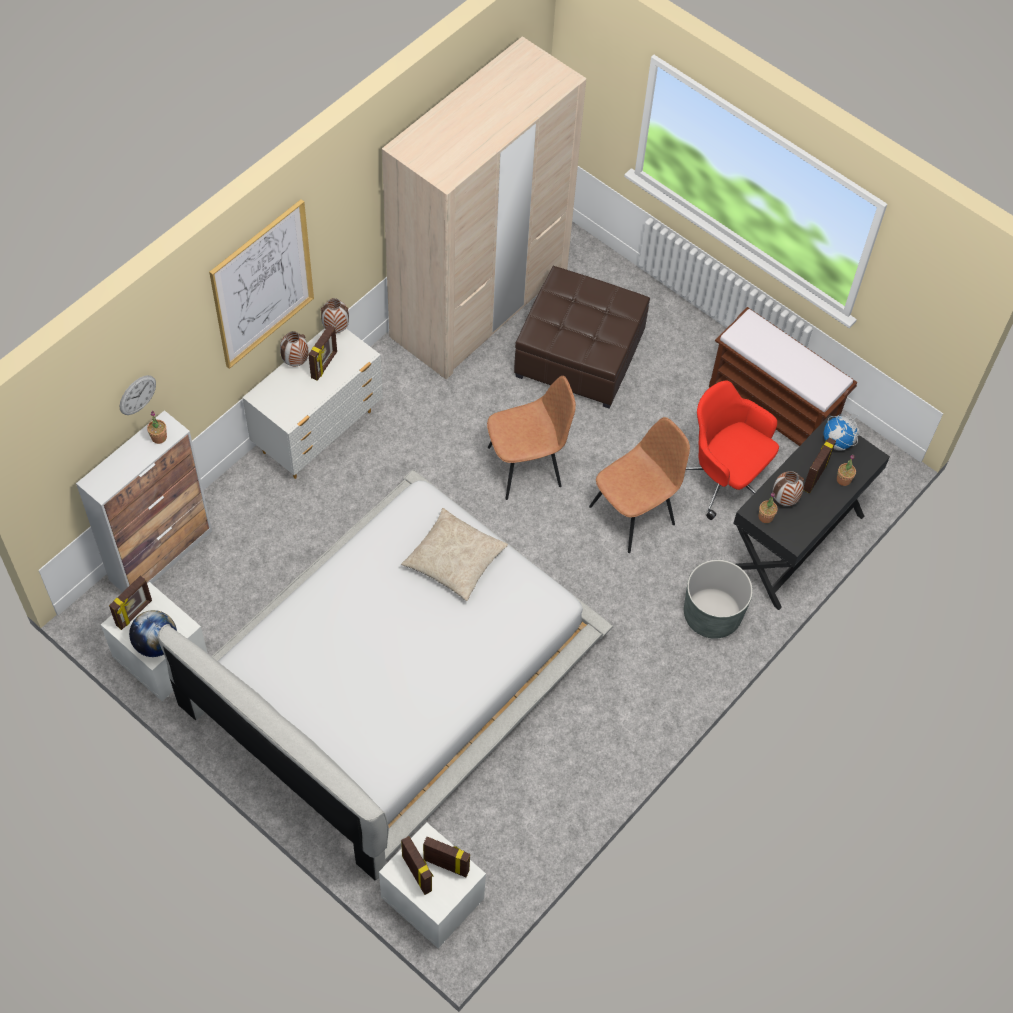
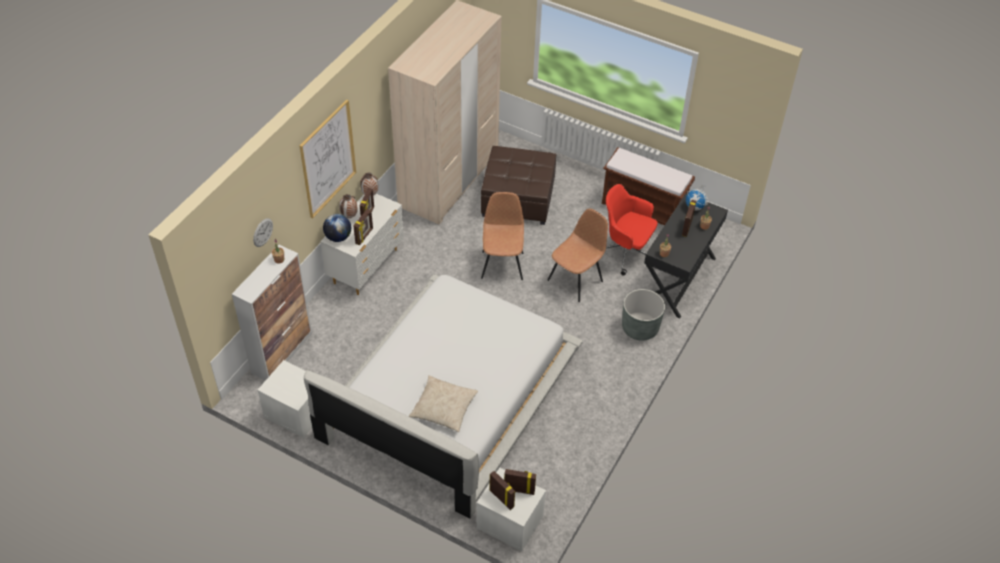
camera: 10 degrees left, 10 degrees down
(134, 613) = (278, 379): picture frame -> picture frame (364, 236)
(156, 644) = (297, 395): globe -> globe (338, 237)
(454, 560) = (477, 314): beige pillow -> beige pillow (443, 408)
(526, 466) = (502, 264): brown chair -> brown chair turned 60 degrees counterclockwise
(784, 500) = (672, 243): vase -> none

